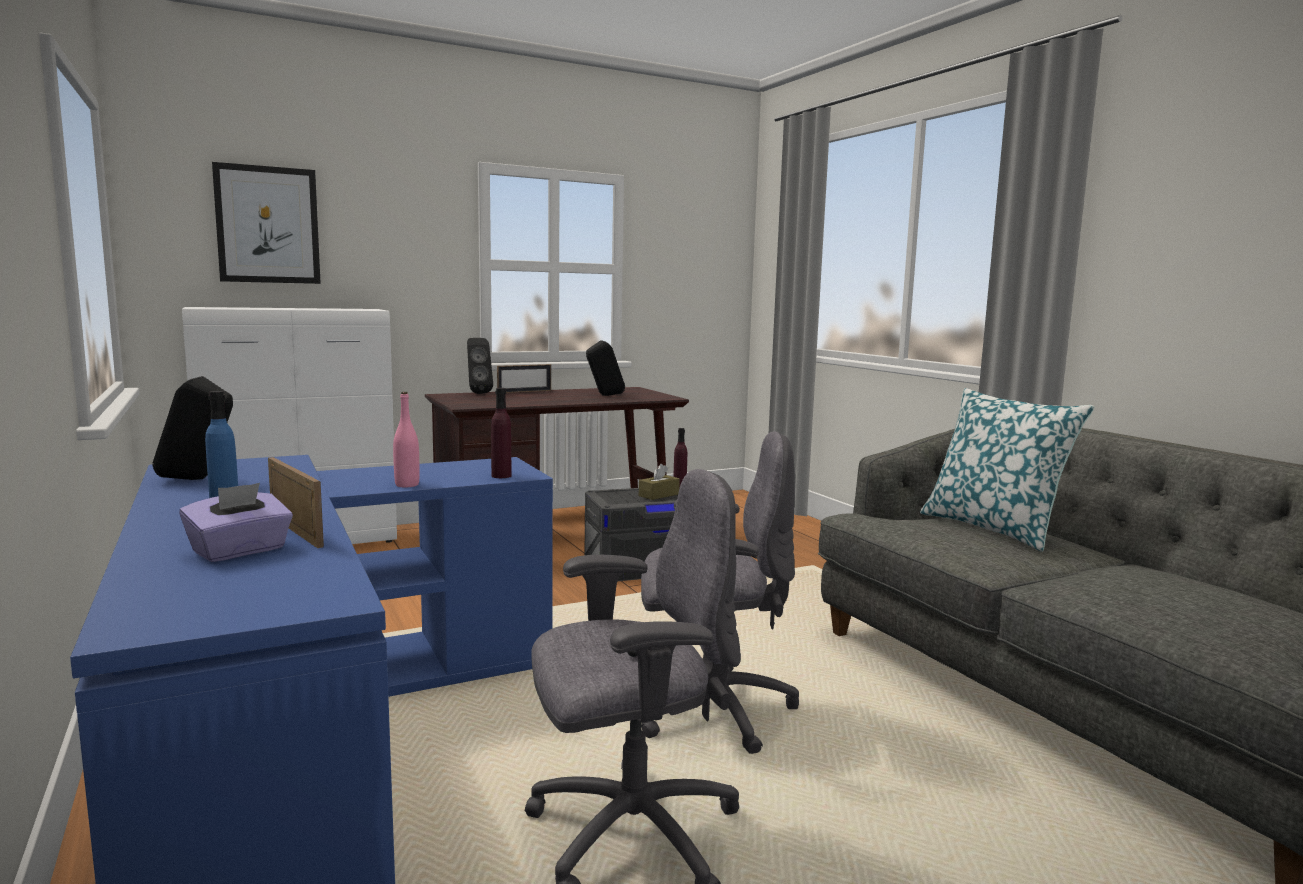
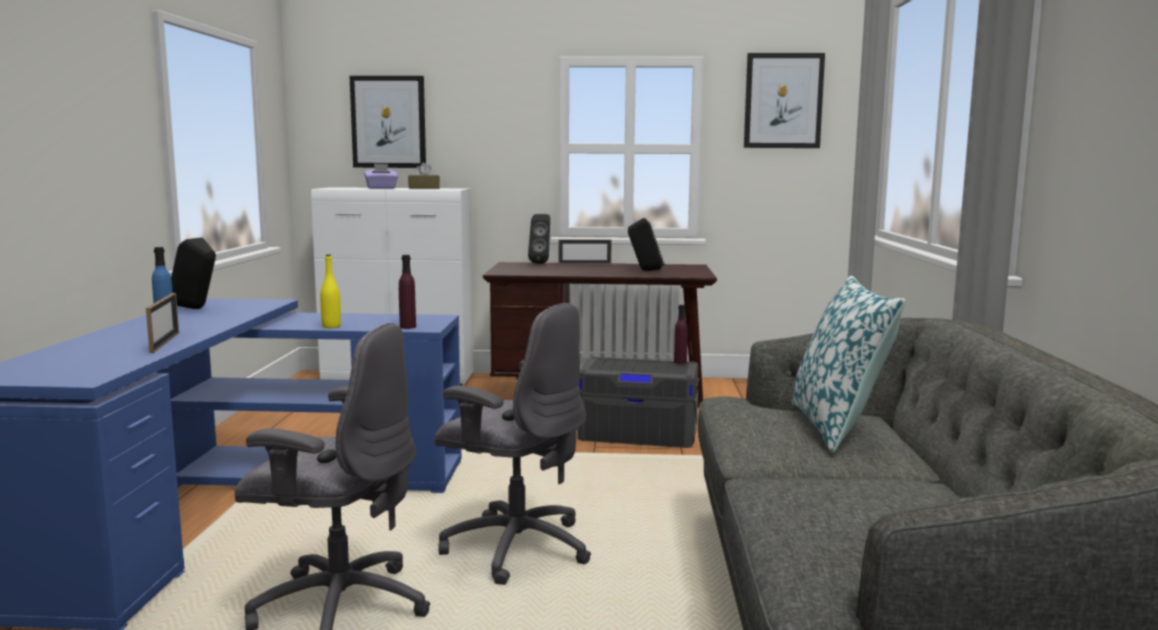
camera: 30 degrees right, 0 degrees up
(240, 551) = (111, 349): purple tissue box -> purple tissue box (381, 188)
(407, 485) = (331, 326): pink bottle -> yellow bottle
(658, 495) = (647, 367): brown tissue box -> brown tissue box (424, 188)
(694, 225) = (783, 101): none -> picture

